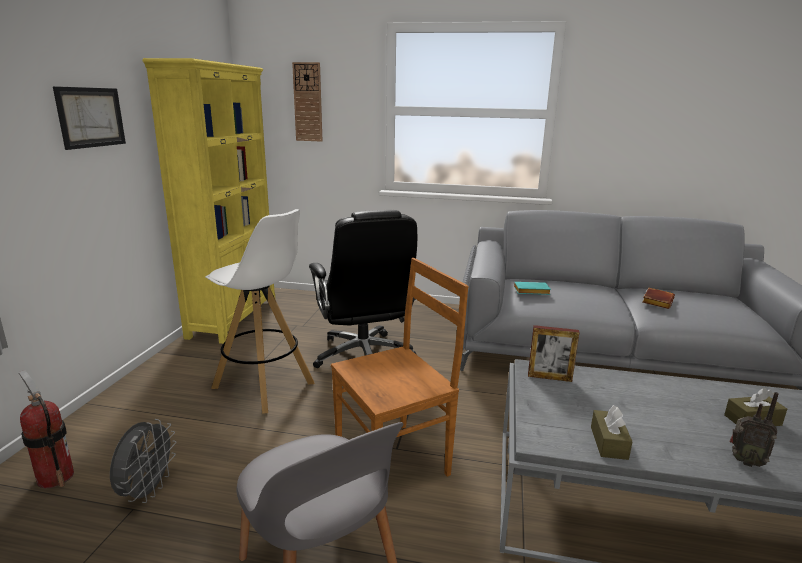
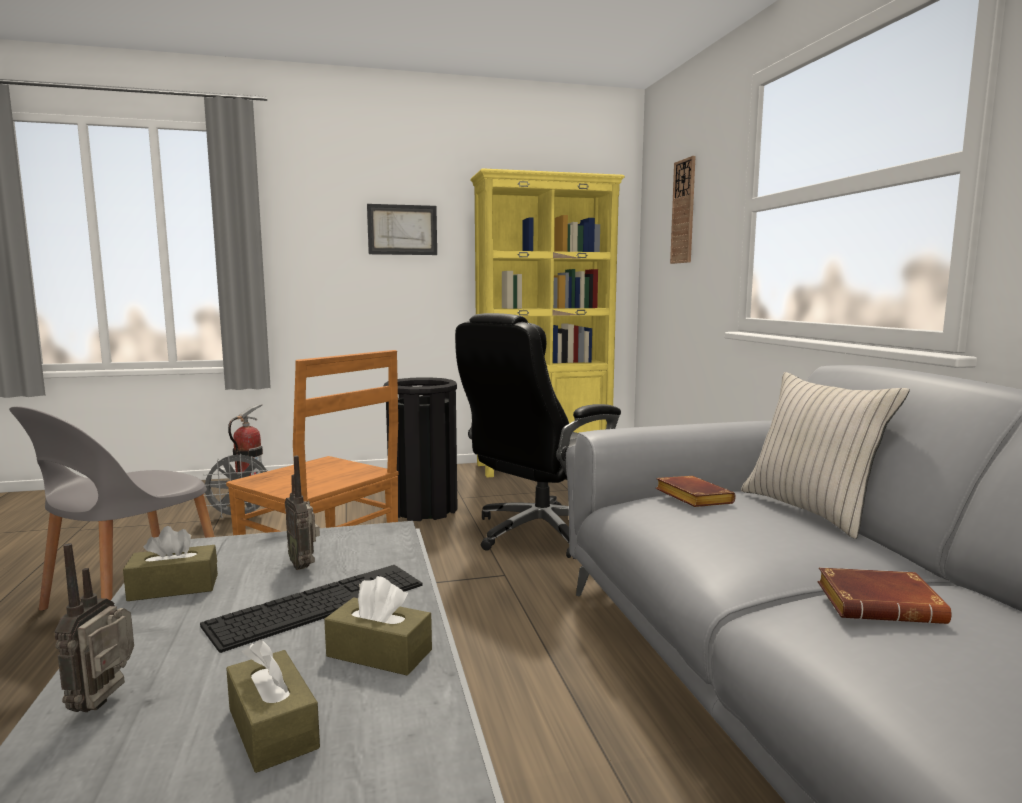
camera: 65 degrees right, 10 degrees down
(264, 385) = (423, 509): white stool -> black trash can
(530, 292) = (690, 497): turquoise book -> brown book
(549, 377) = (362, 542): picture frame -> none
(553, 280) = (811, 510): none -> beige pillow
(582, 398) = (304, 565): none -> radio
(637, 399) = (318, 604): none -> keyboard
(688, 391) = (379, 653): none -> brown tissue box

